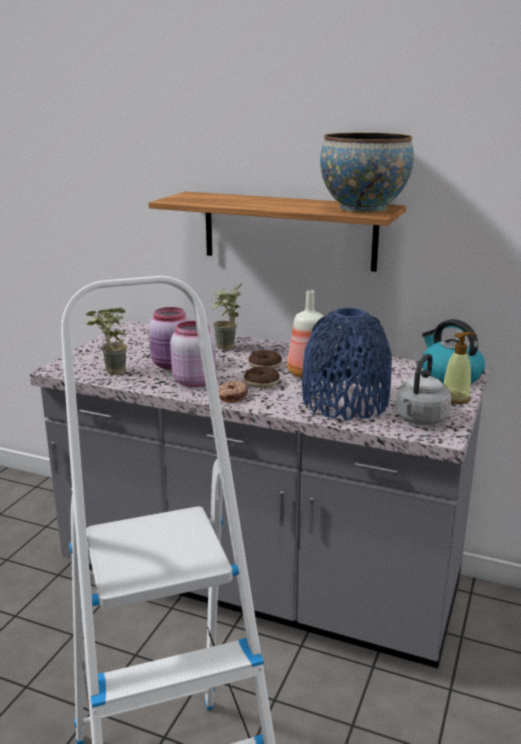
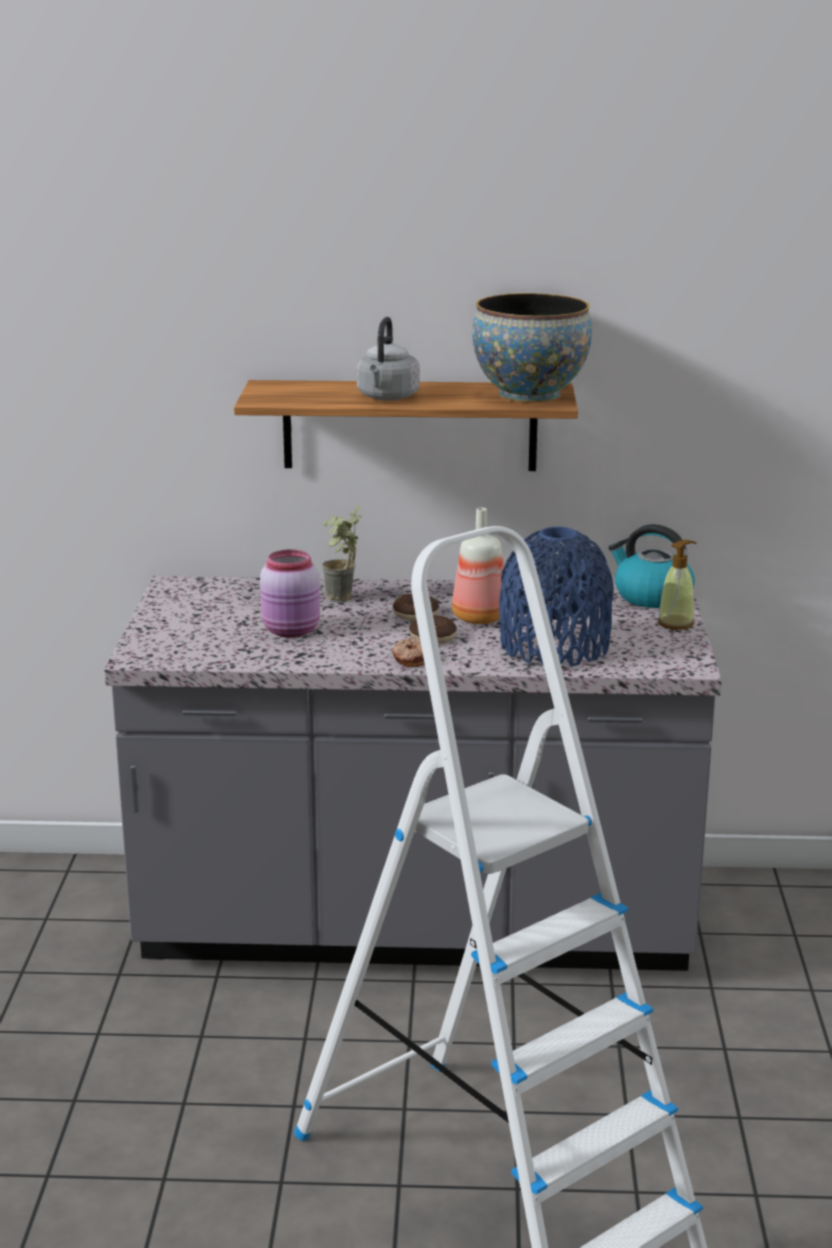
camera: 20 degrees left, 0 degrees up
(110, 373) = (220, 653): potted plant -> none
(193, 381) = (342, 648): pink jar -> none
(420, 420) = (654, 653): grey kettle -> grey kettle (387, 398)

